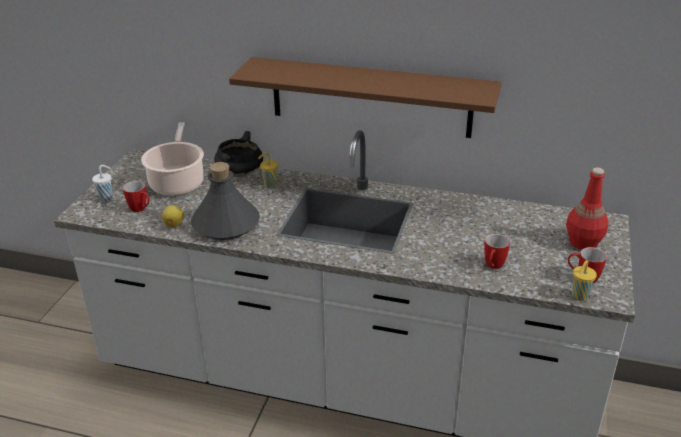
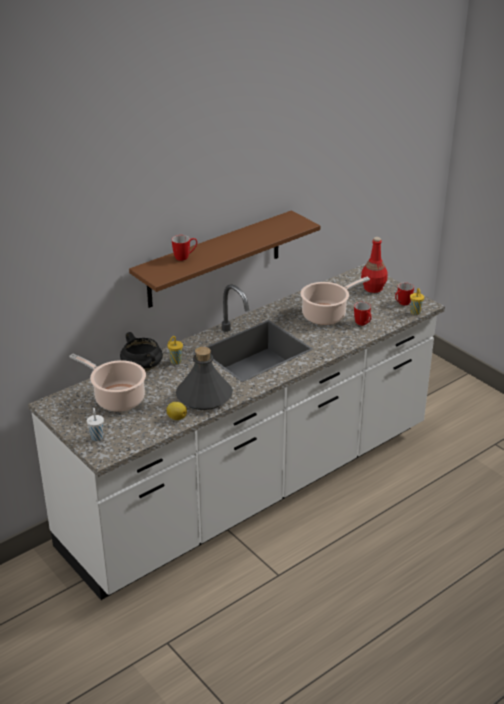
camera: 55 degrees left, 0 degrees up
(141, 209) = (136, 426): mug -> mug (185, 257)
(475, 234) = (326, 315): none -> cooking pot

